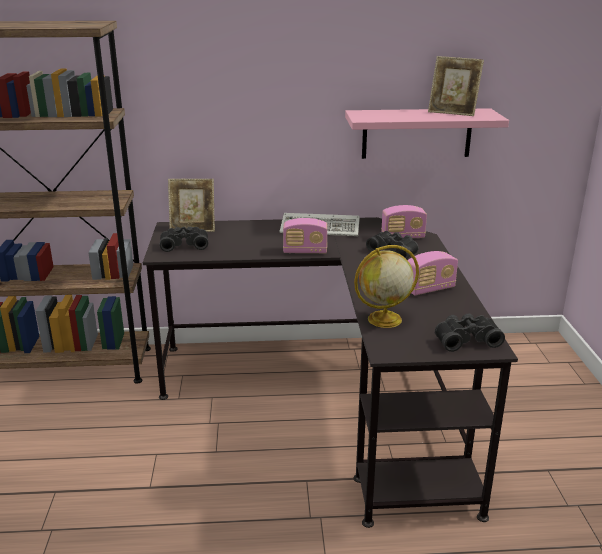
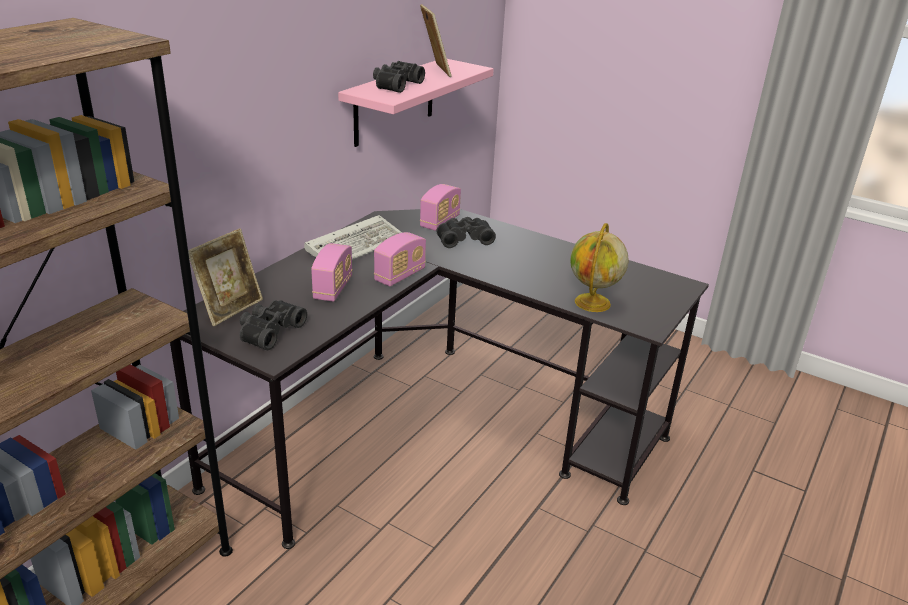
camera: 55 degrees left, 5 degrees up
(429, 289) = (560, 260): radio -> radio (333, 289)
(452, 112) = (434, 70): picture frame -> picture frame turned 75 degrees counterclockwise
(465, 339) = (662, 287): black binoculars -> black binoculars (395, 85)

